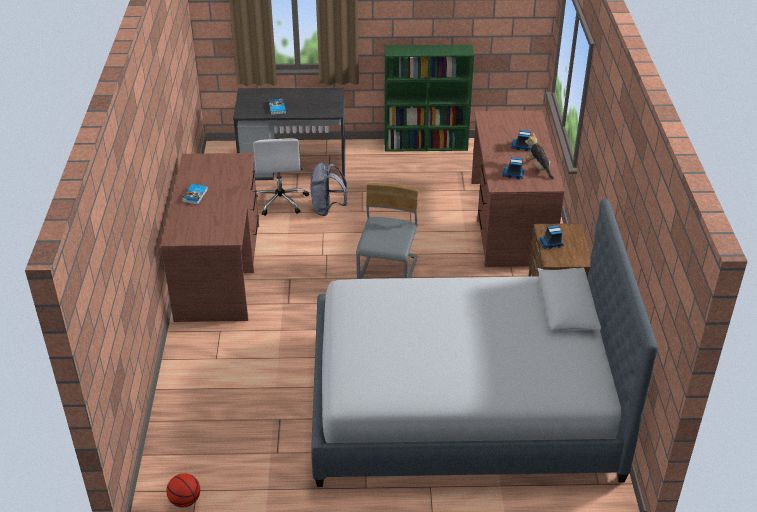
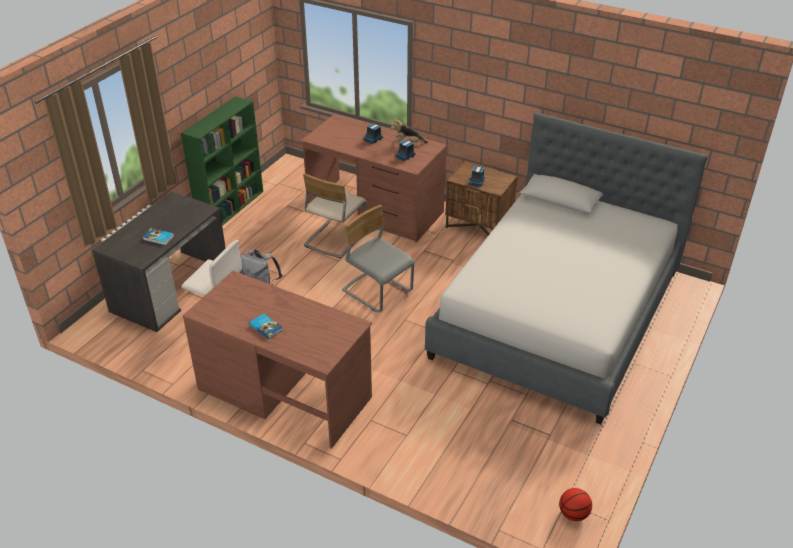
camera: 60 degrees left, 0 degrees up
(440, 217) = (334, 239): none -> beige chair

